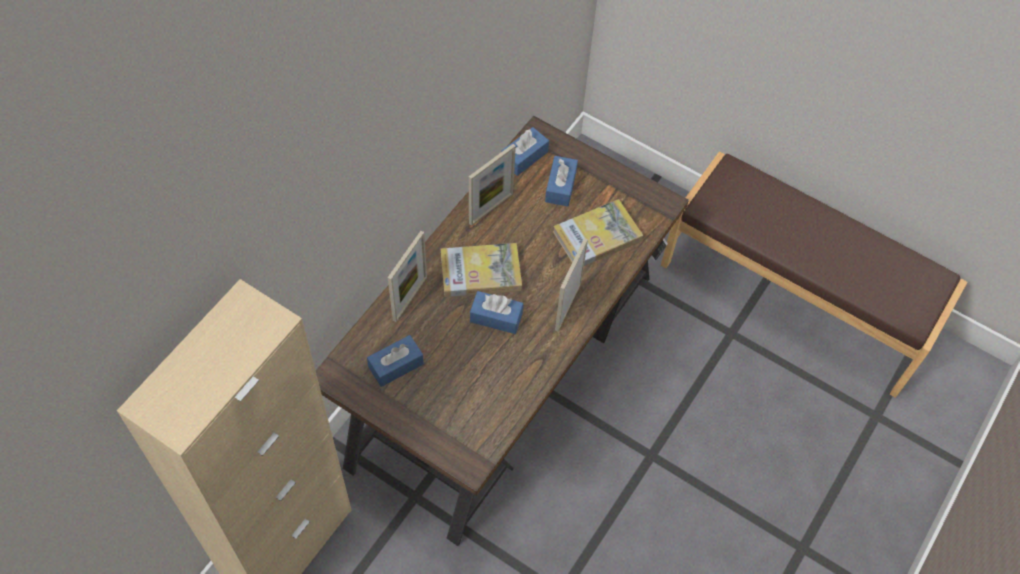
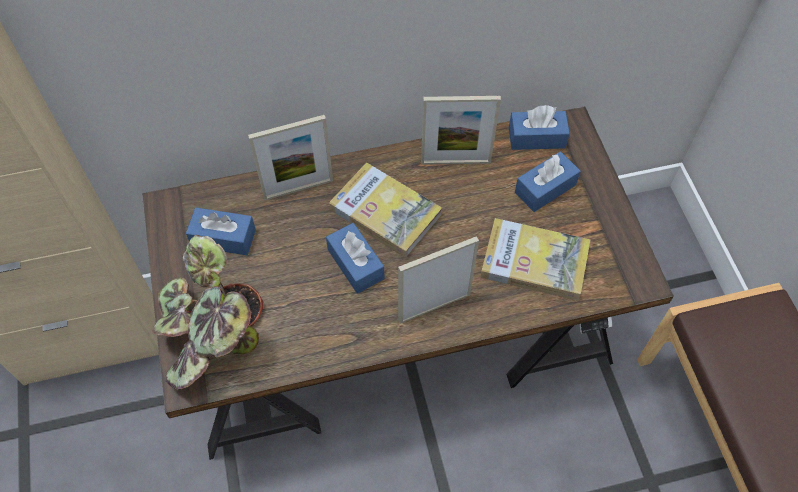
camera: 45 degrees right, 0 degrees up
(456, 428) = (212, 337): none -> potted plant

